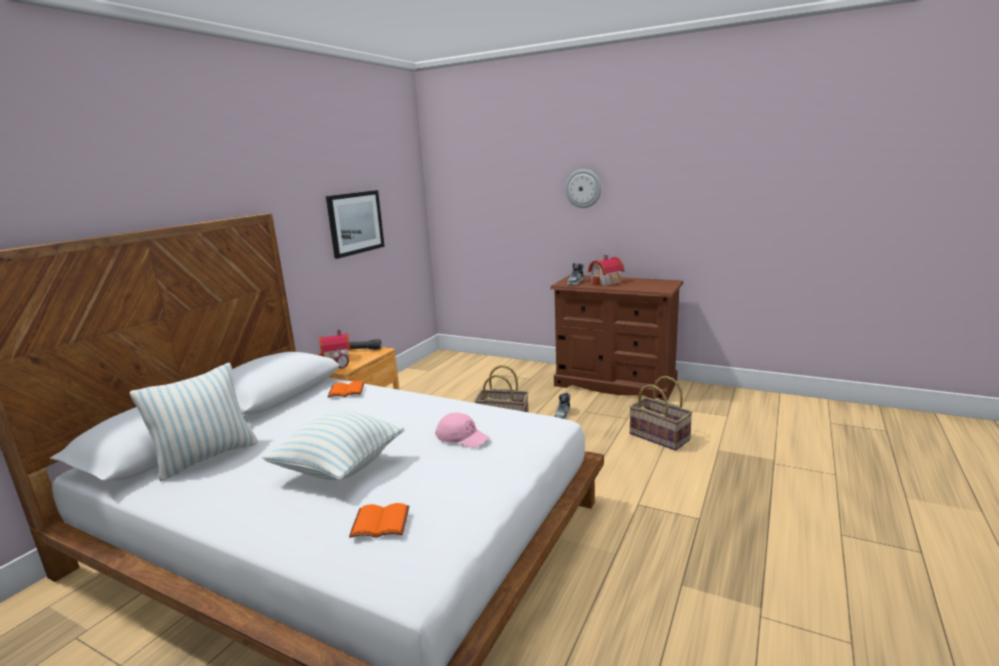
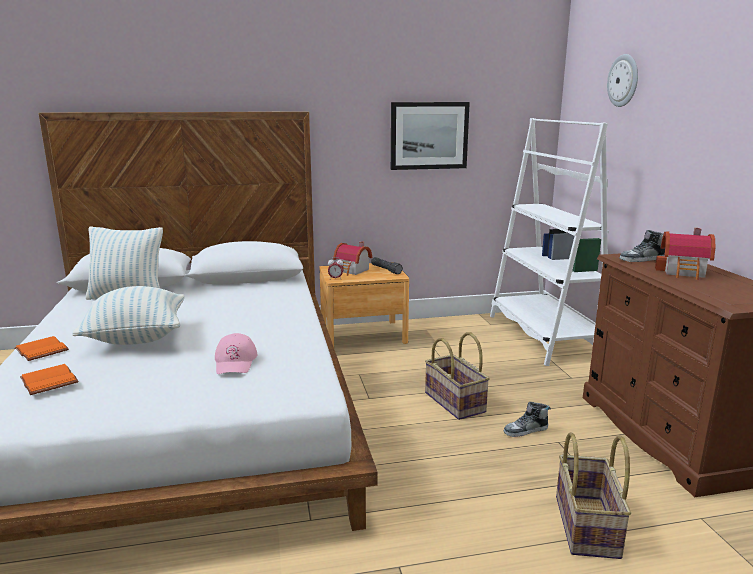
camera: 50 degrees right, 0 degrees up
(347, 390) = (279, 292): orange book -> orange book (43, 350)
(472, 364) = (544, 336): none -> white bookcase
(583, 188) = (714, 117): wall clock -> wall clock (623, 80)

